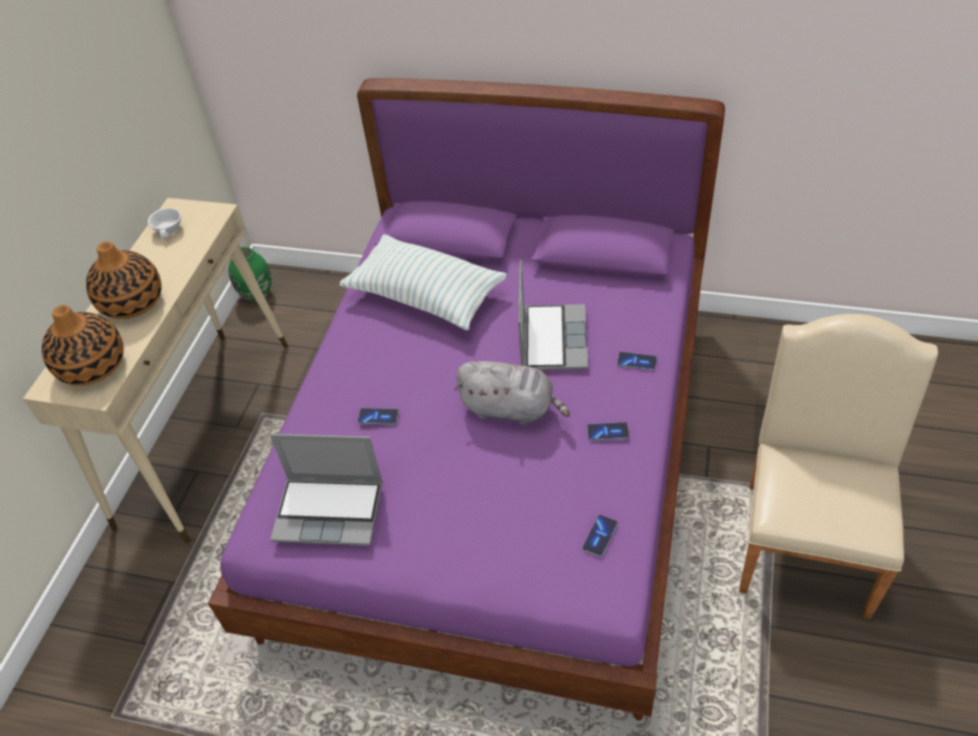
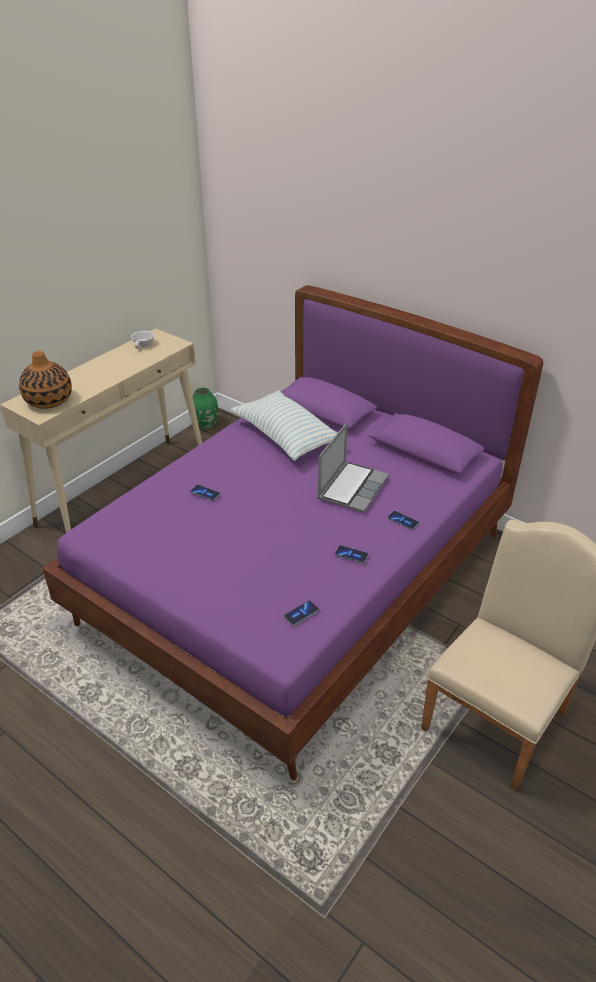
camera: 20 degrees right, 10 degrees down
(133, 303) = (95, 375): vase -> none
(331, 510) = (138, 533): laptop -> none
(511, 408) = (295, 518): grey plush toy -> none

